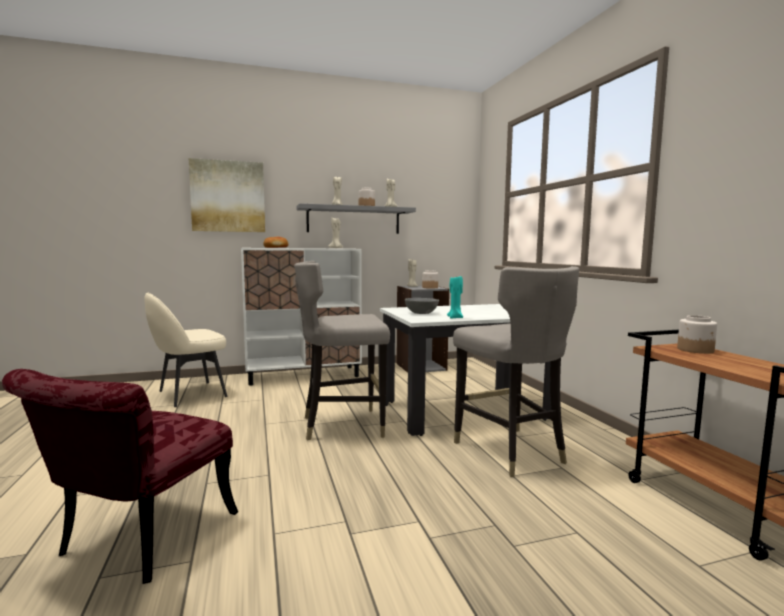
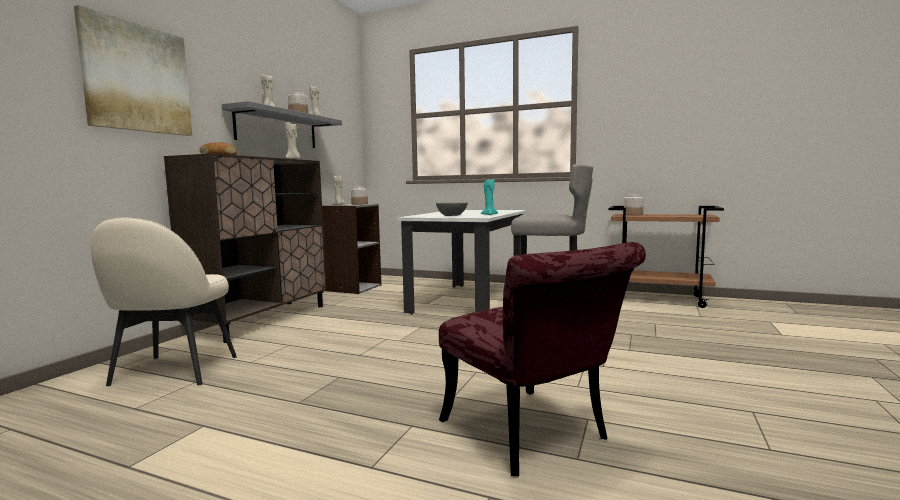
camera: 50 degrees left, 0 degrees up
(304, 375) = (262, 320): white cabinet -> brown cabinet
(342, 425) = (423, 333): grey stool -> none

